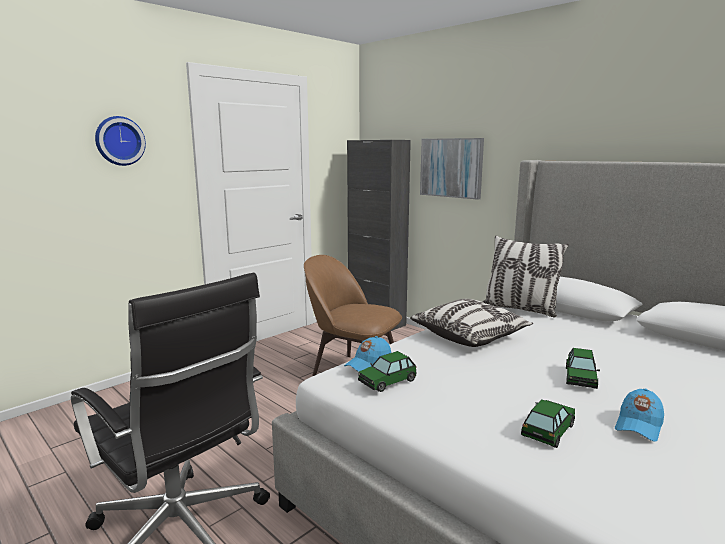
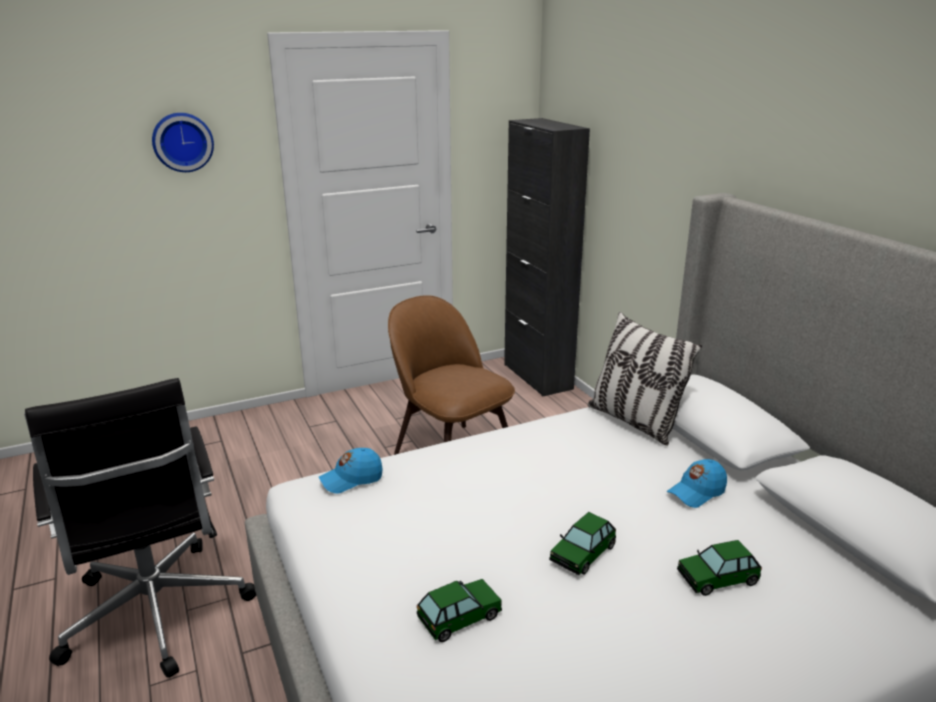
camera: 20 degrees right, 10 degrees up
(387, 381) = (348, 508): toy car -> toy car (717, 578)
(451, 167) = (634, 179): picture -> none
(470, 336) = (516, 457): pillow -> none
(638, 425) = (575, 639): blue cap -> blue cap (696, 492)

